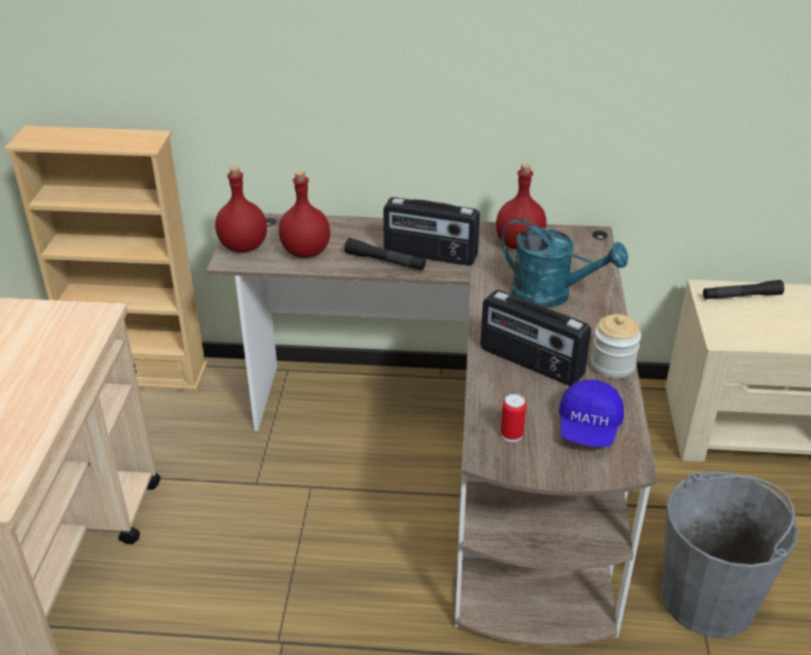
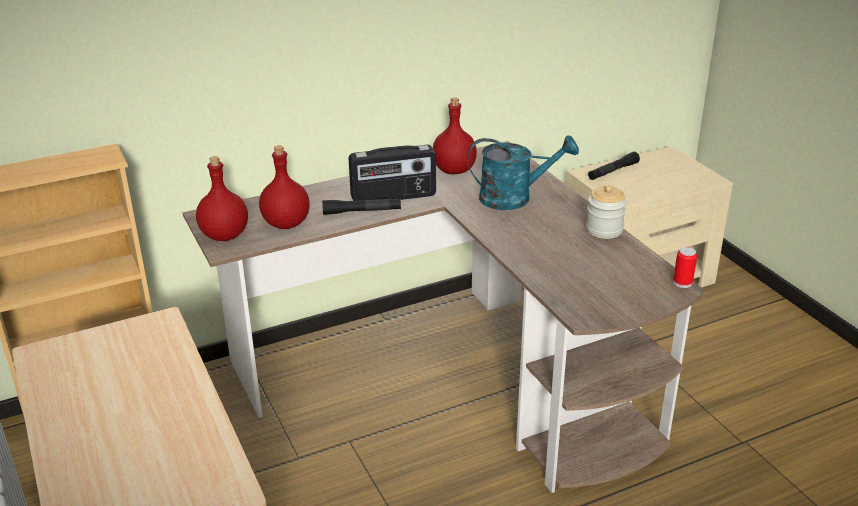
camera: 30 degrees left, 5 degrees down
(511, 434) = (584, 296): can -> can (682, 282)
(530, 363) = (547, 246): radio -> none
(588, 428) = (630, 274): blue cap -> none
(708, 598) = (702, 398): grey bucket -> none

